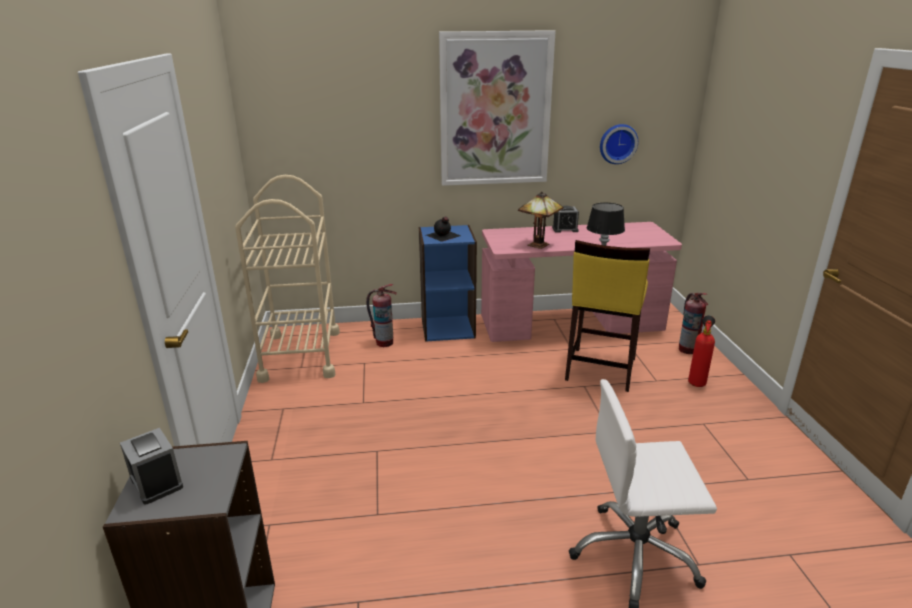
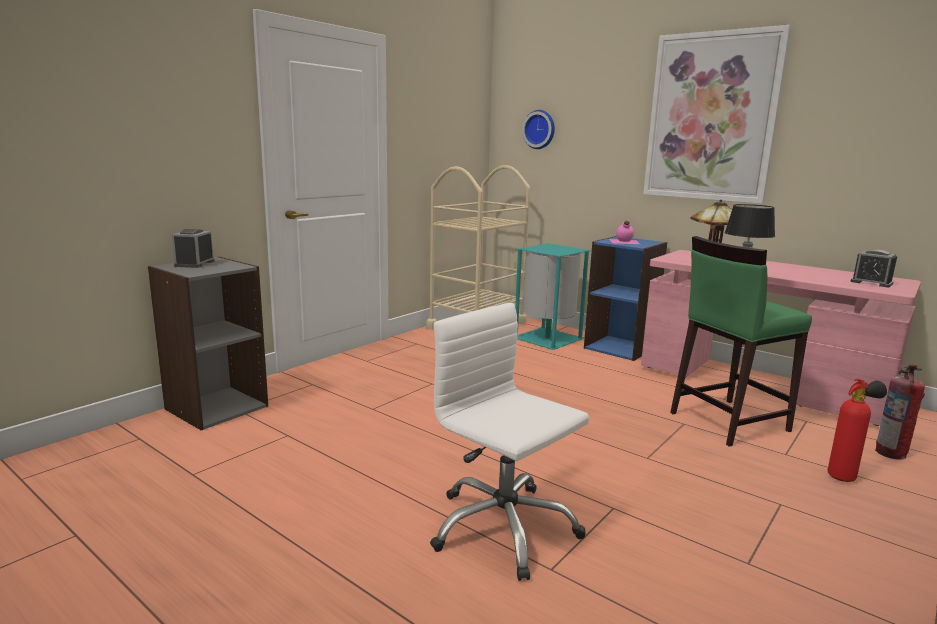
camera: 45 degrees right, 10 degrees down
(384, 342) = (549, 338): fire extinguisher -> turquoise trash can
(443, 235) = (623, 241): black bottle -> pink bottle
(565, 229) = (774, 264): alarm clock -> alarm clock (871, 283)
(599, 369) = (727, 421): yellow stool -> green stool
(617, 143) = (872, 165): wall clock -> wall clock (540, 129)

